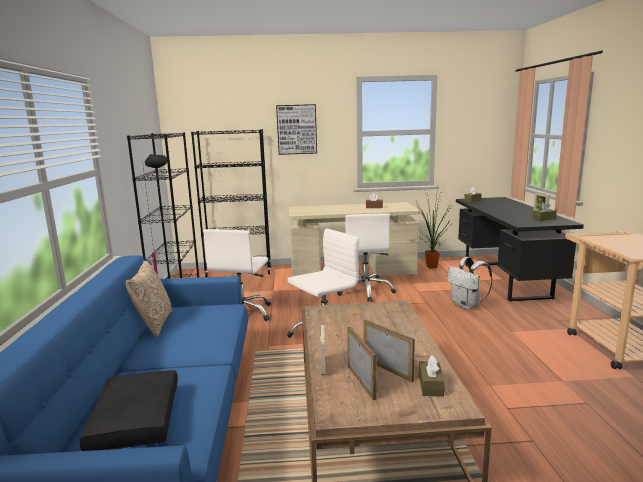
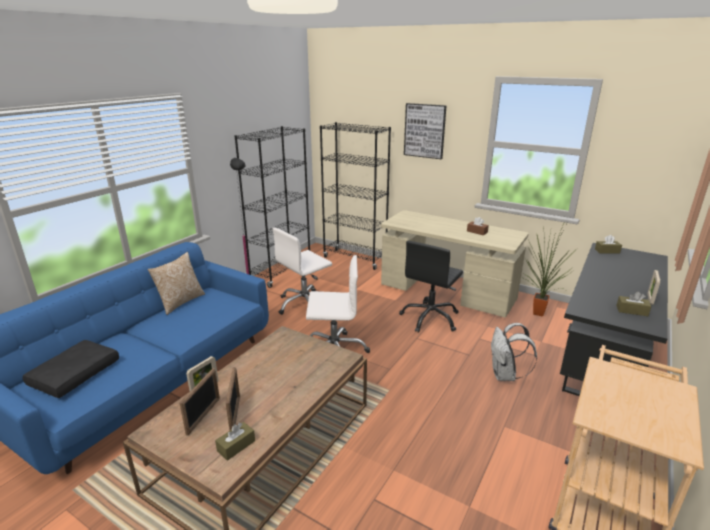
camera: 35 degrees right, 10 degrees up
(365, 291) = (430, 318): white office chair -> black office chair

